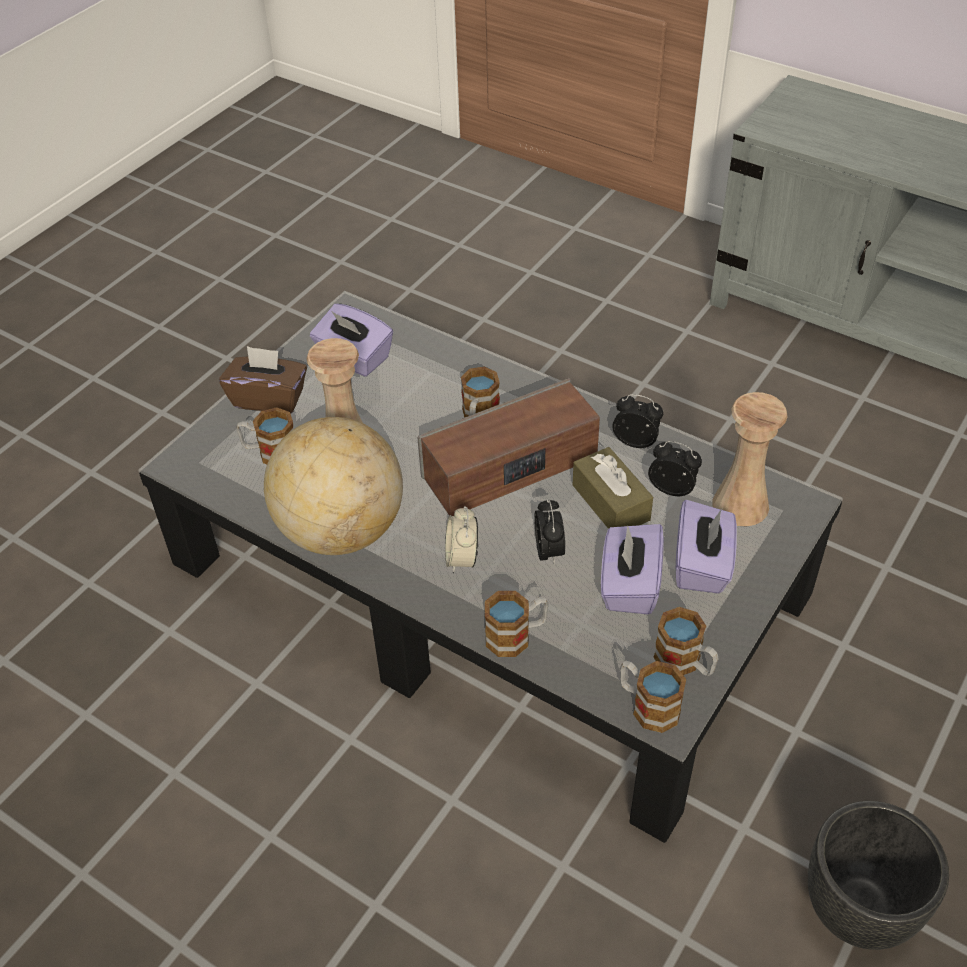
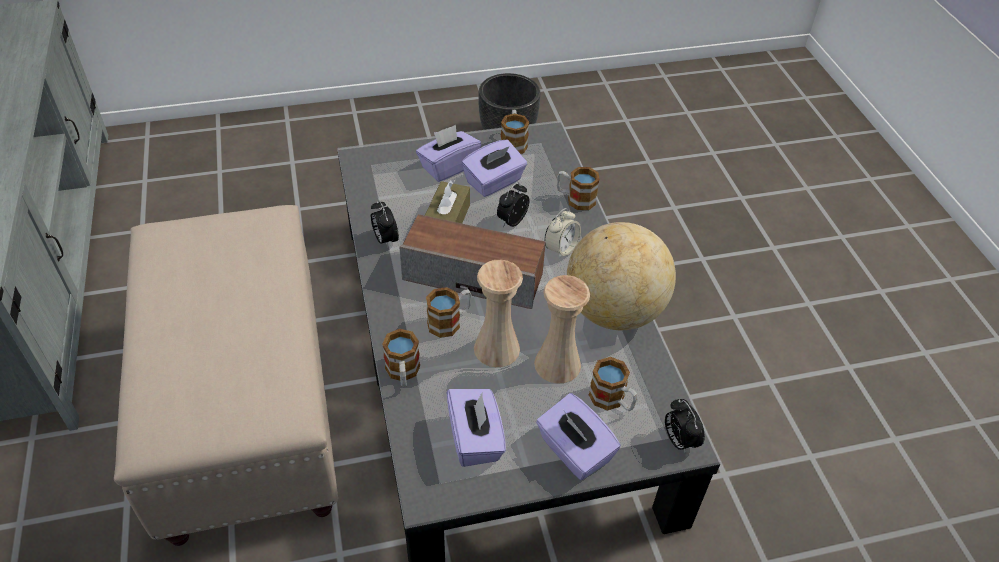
camera: 140 degrees left, 0 degrees up
(269, 398) = (574, 451): brown tissue box -> purple tissue box
(624, 391) = (246, 408): none -> beige ottoman
(647, 705) = (550, 141): mug -> mug (403, 373)
(672, 488) = (406, 205): alarm clock -> alarm clock (679, 440)
(740, 505) = (388, 176): beige vase -> beige vase (496, 348)

